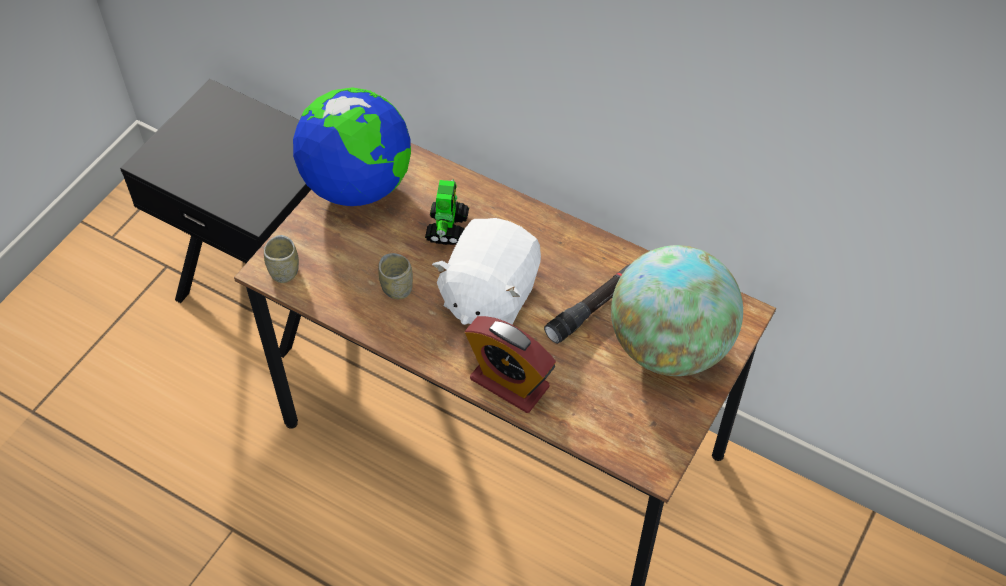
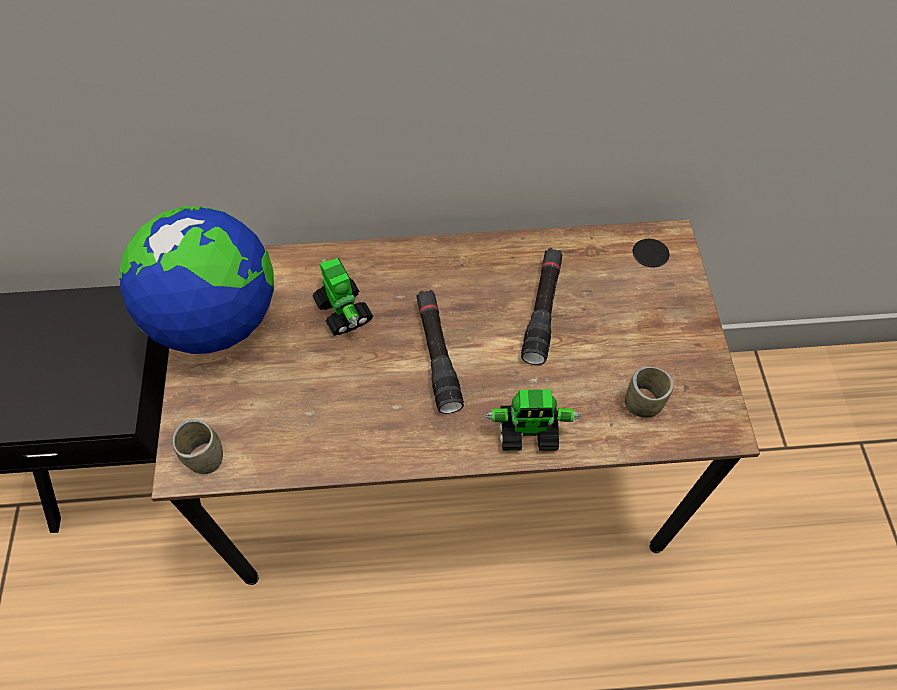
camera: 35 degrees left, 5 degrees up
(397, 288) = (342, 403): cup -> cup (642, 404)
(488, 295) = (437, 355): white plush toy -> black flashlight
(509, 383) = (529, 431): alarm clock -> toy robot
(669, 346) = (637, 305): globe -> none

